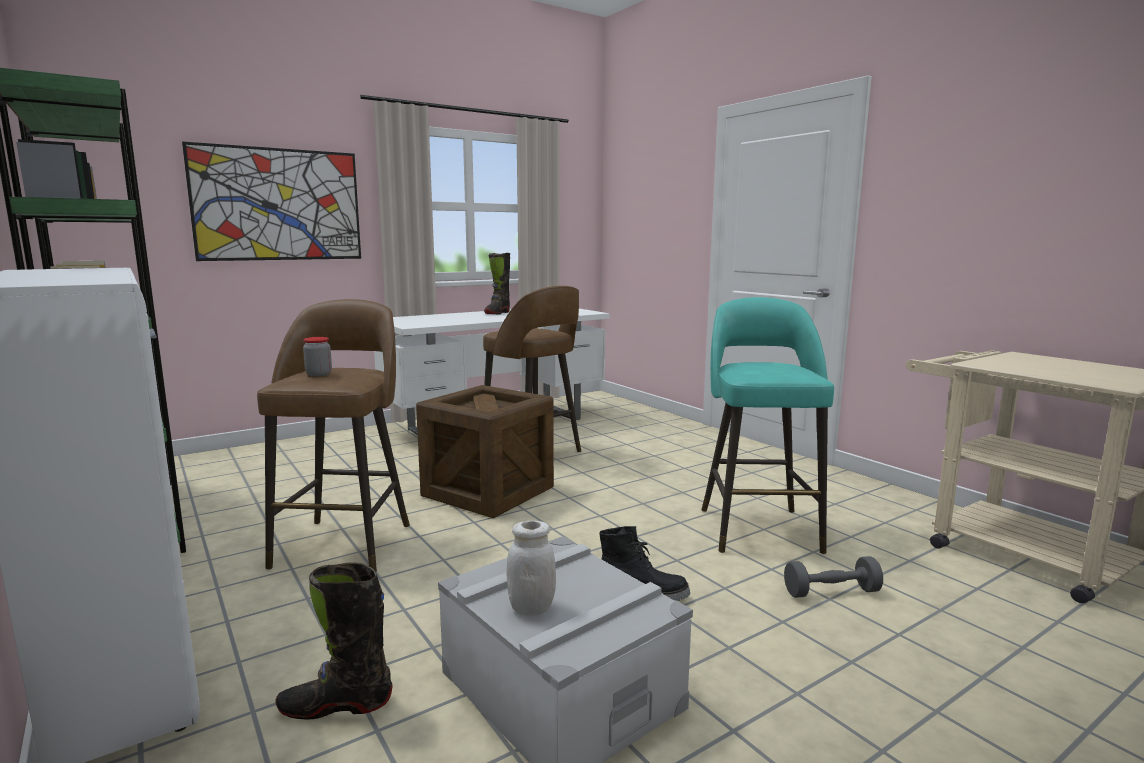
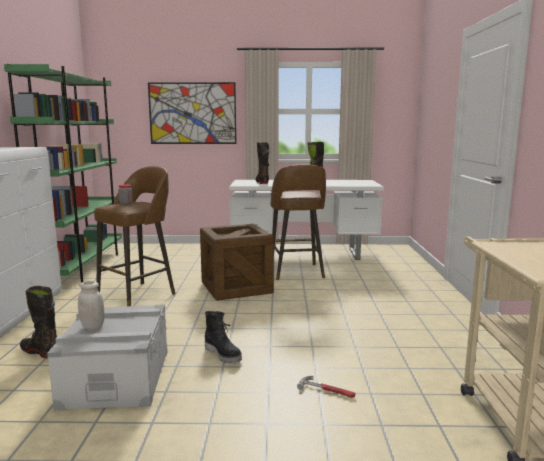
camera: 35 degrees right, 0 degrees up
(434, 320) = (262, 182): none -> black boot
(758, 528) = (352, 345): turquoise stool -> none
(831, 592) = (327, 390): grey dumbbell -> hammer

